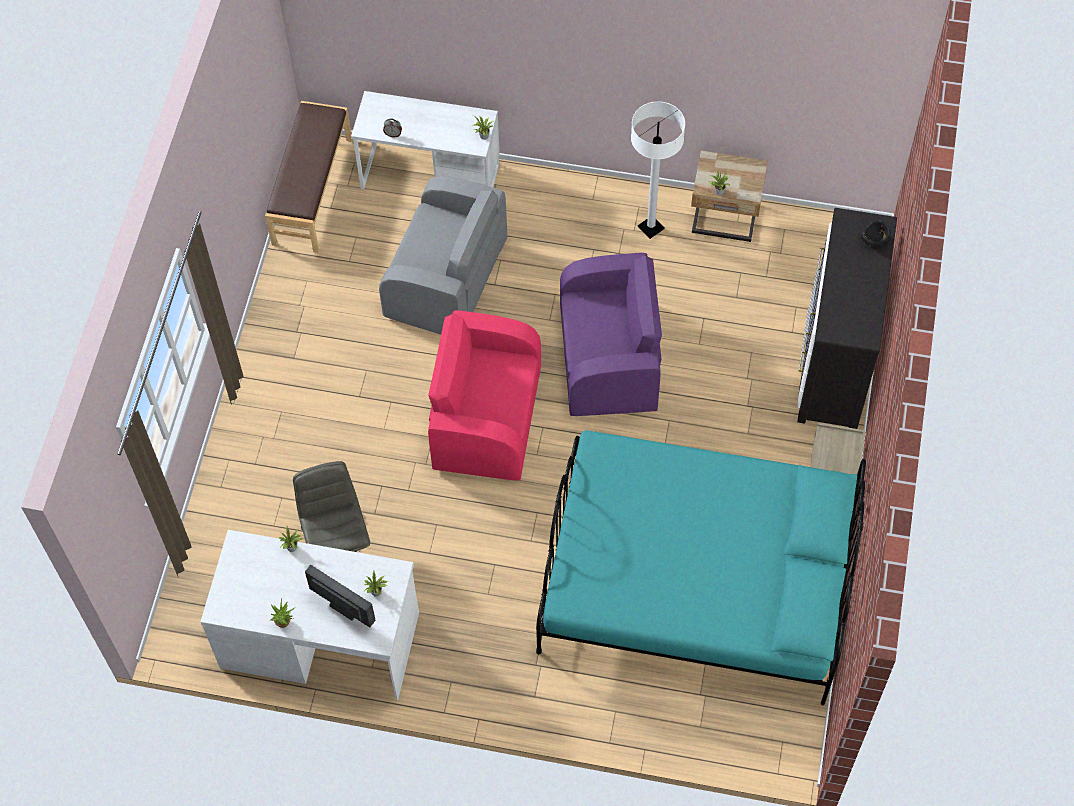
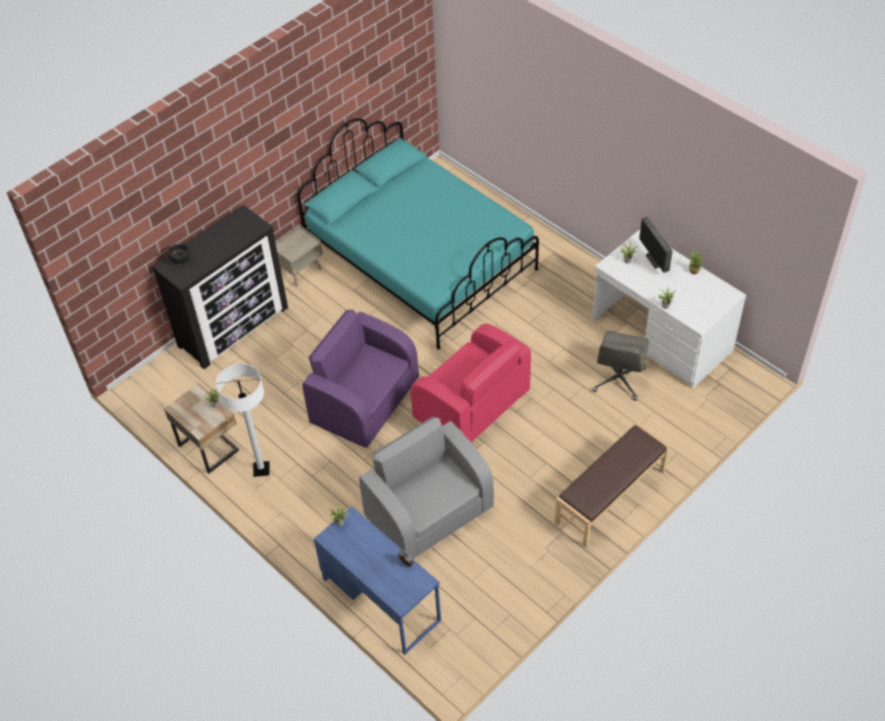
camera: 145 degrees left, 10 degrees down
(311, 191) = (480, 641): brown bench -> brown bench (610, 497)
(430, 176) = (381, 599): white desk -> blue desk

